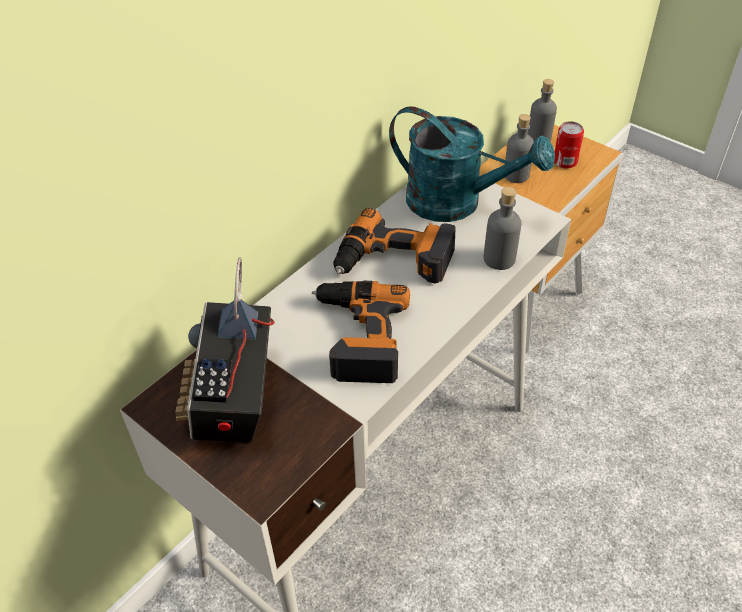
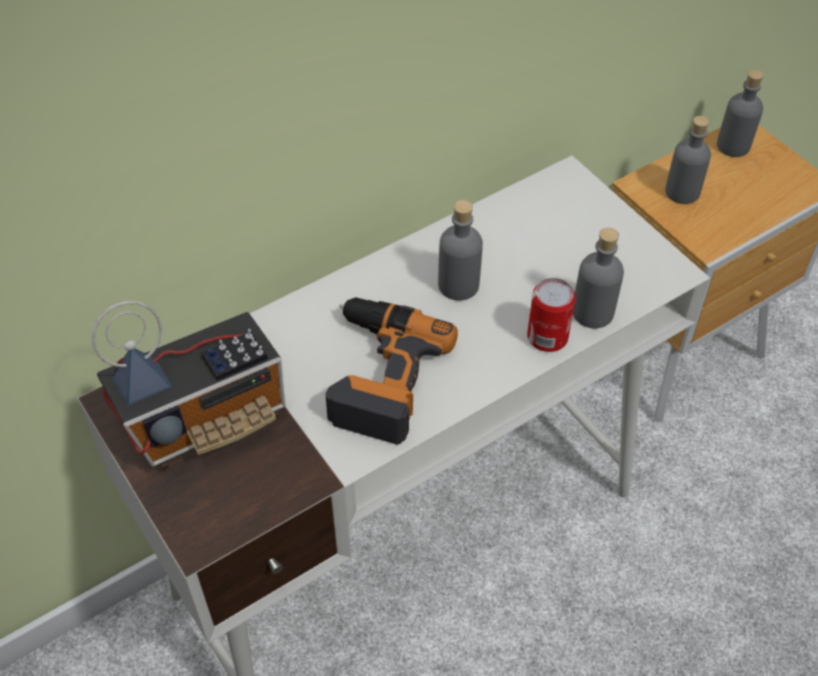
camera: 15 degrees right, 5 degrees up
(234, 400) = (207, 419): radio -> radio turned 135 degrees counterclockwise
(394, 261) = (458, 285): power drill -> grey bottle
(456, 203) = (568, 223): turquoise watering can -> none
(565, 161) = (756, 186): can -> can (547, 337)

